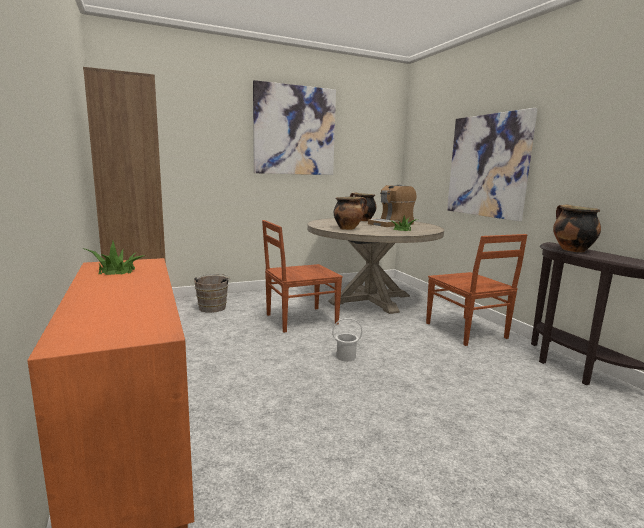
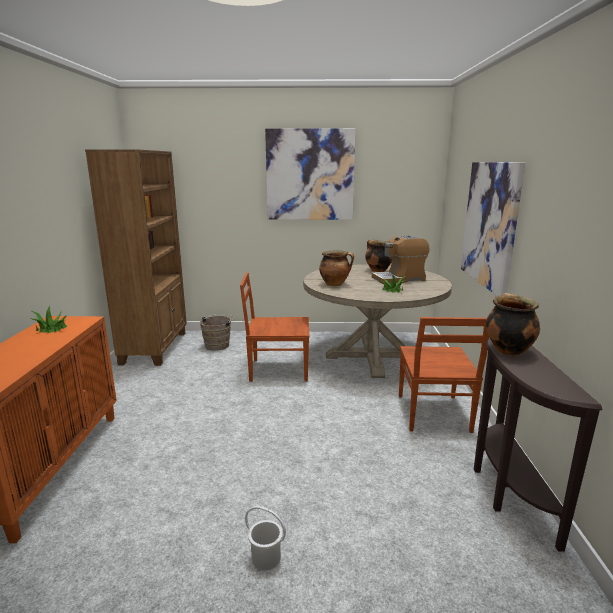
camera: 25 degrees right, 5 degrees up
(345, 357) = (275, 418): white bucket -> white bucket (266, 557)

